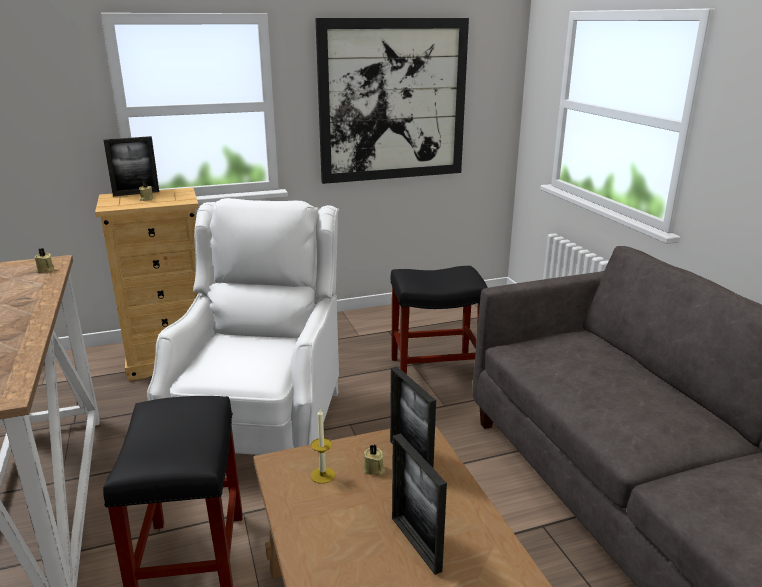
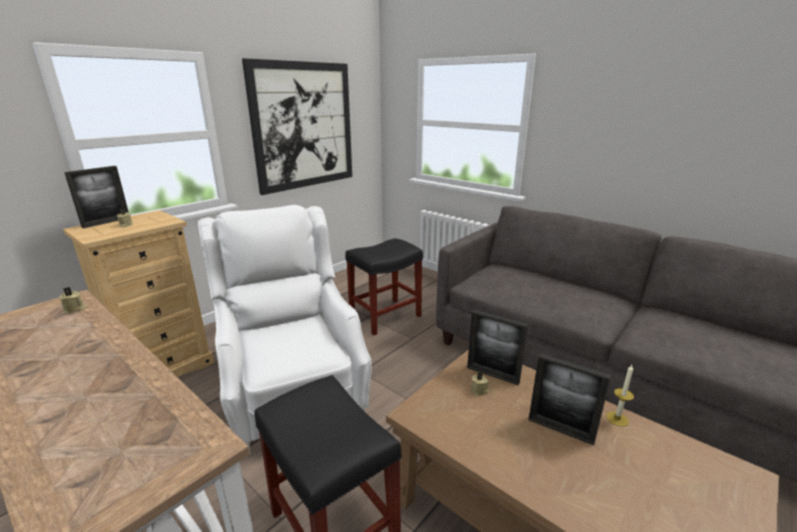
camera: 30 degrees left, 0 degrees up
(322, 475) = (452, 409): candle -> candle (617, 419)

